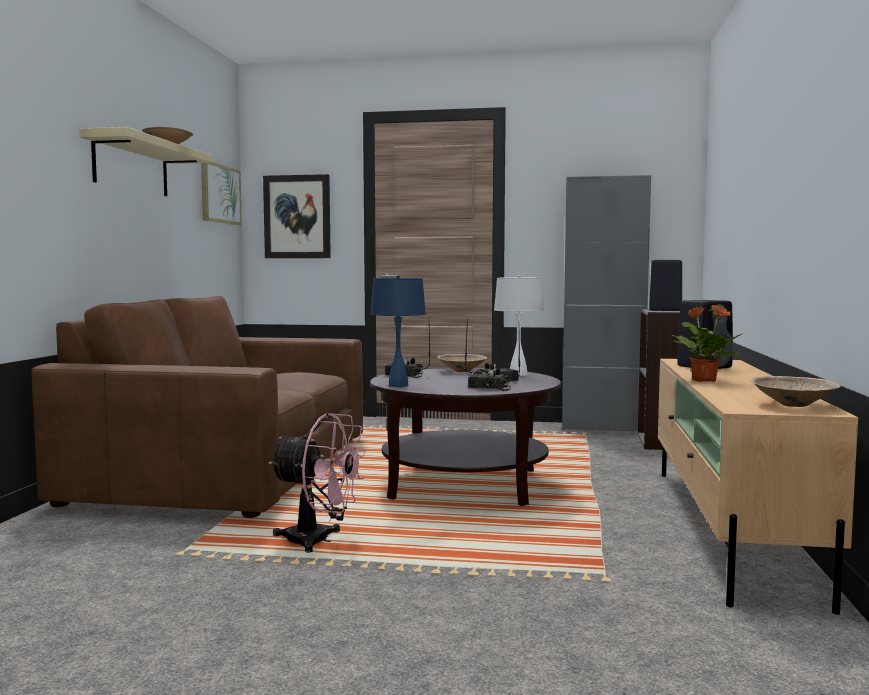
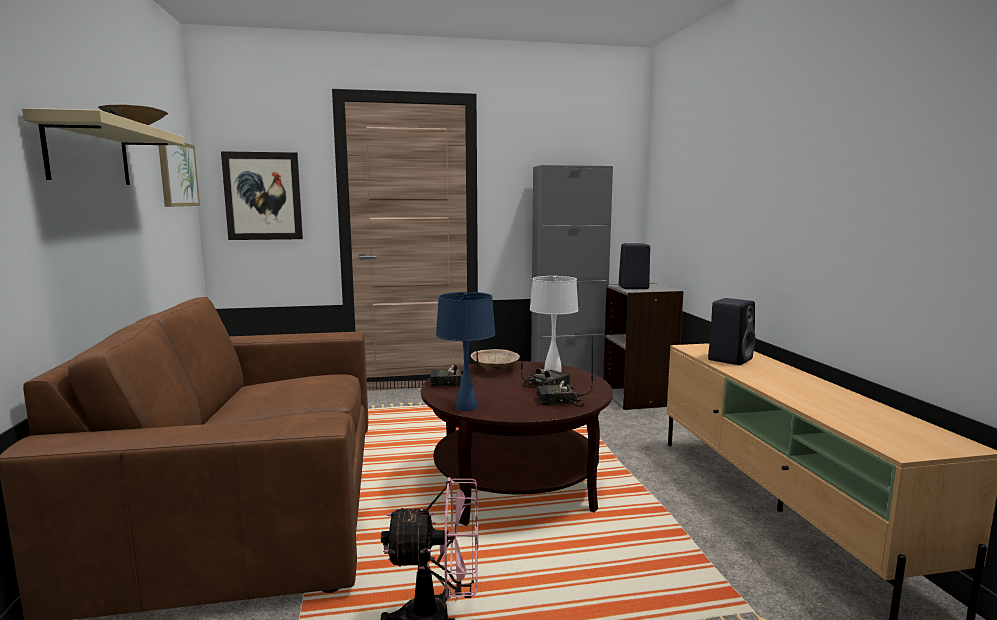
camera: 20 degrees left, 5 degrees up
(703, 380) = (771, 388): potted plant -> none
(793, 406) = (923, 436): beige bowl -> none

